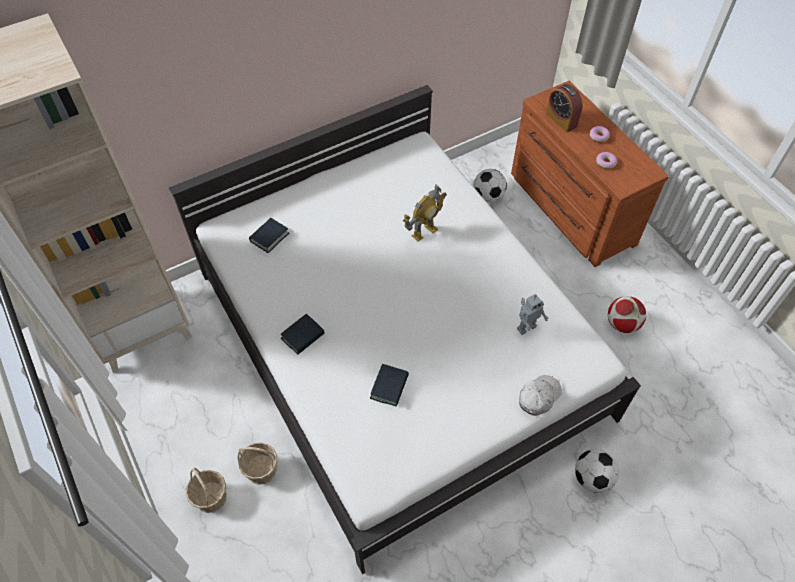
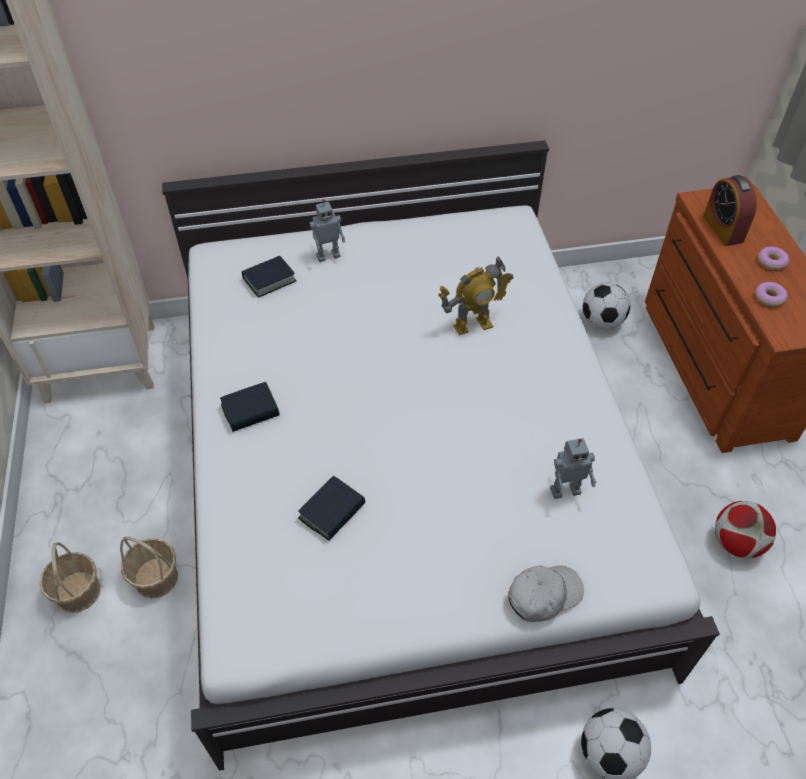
camera: 20 degrees right, 5 degrees down
(302, 207) = (328, 255): none -> toy robot

